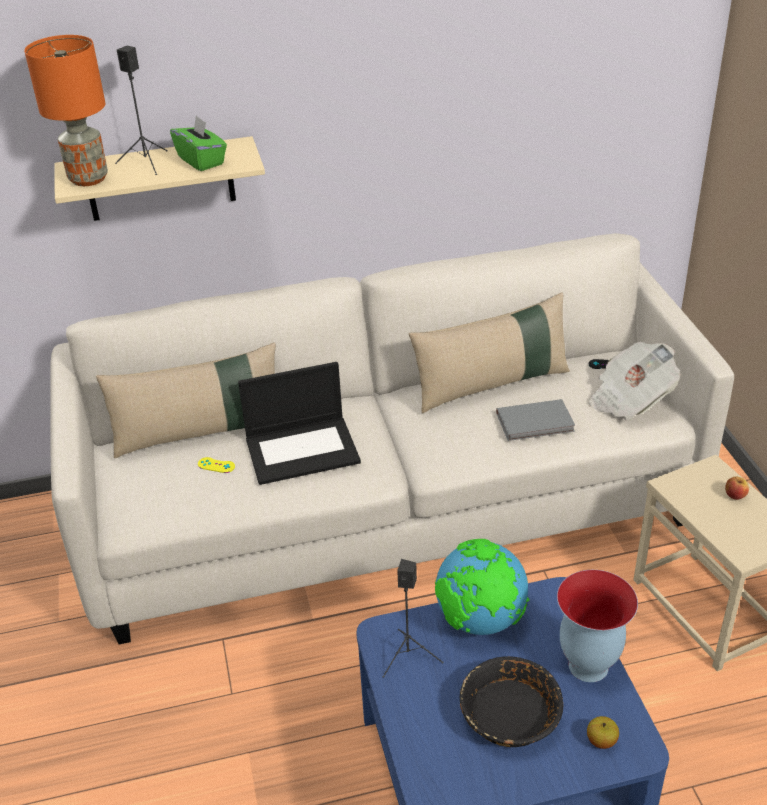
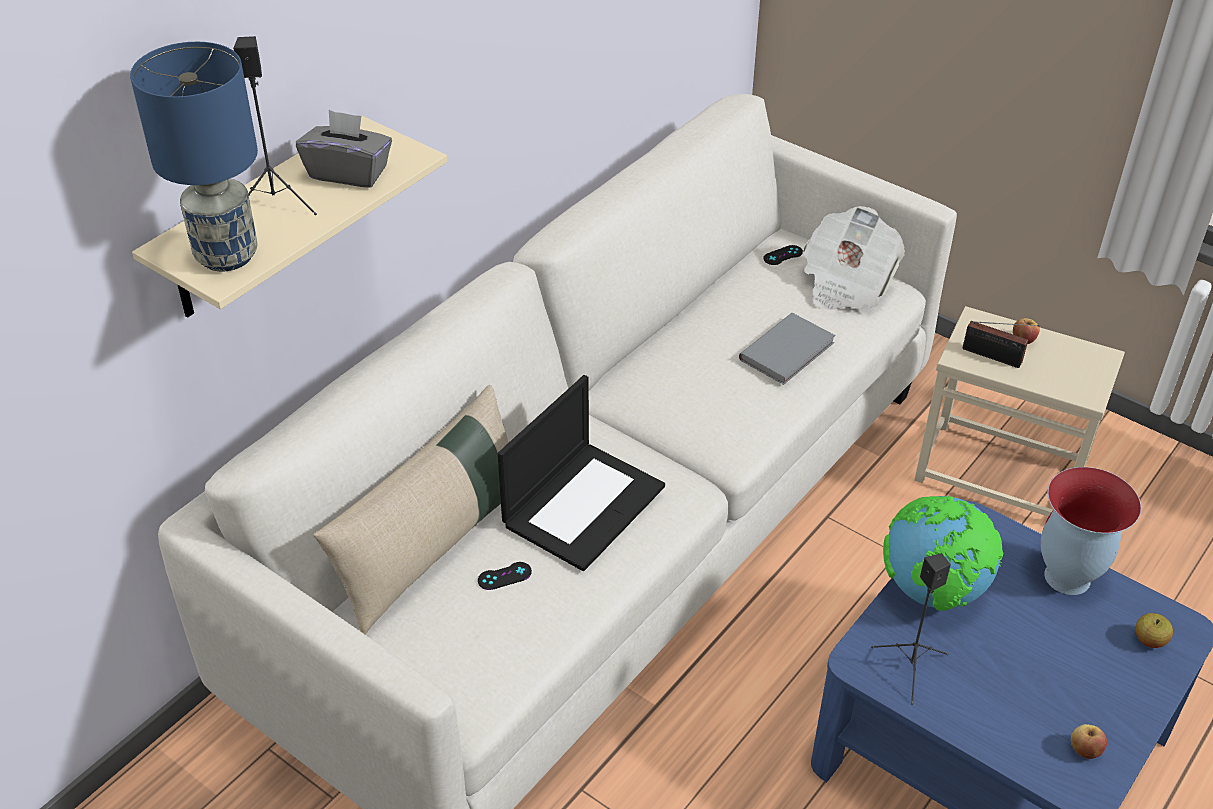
camera: 40 degrees left, 5 degrees up
(87, 179) = (225, 256): orange table lamp -> blue table lamp
(202, 161) = (349, 173): green tissue box -> grey tissue box
(216, 465) = (504, 576): yellow game controller -> black game controller
(464, 777) = (1085, 750): none -> apple
(491, 384) = (696, 329): beige pillow -> none
(509, 715) = (1056, 666): black bowl -> none
(697, 496) = (995, 357): none -> radio

